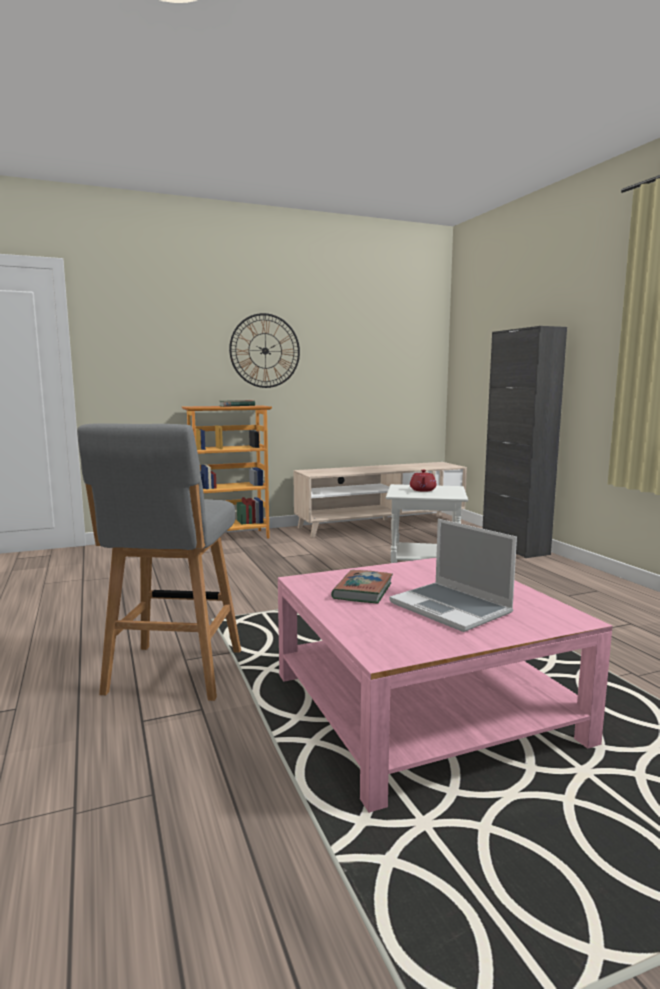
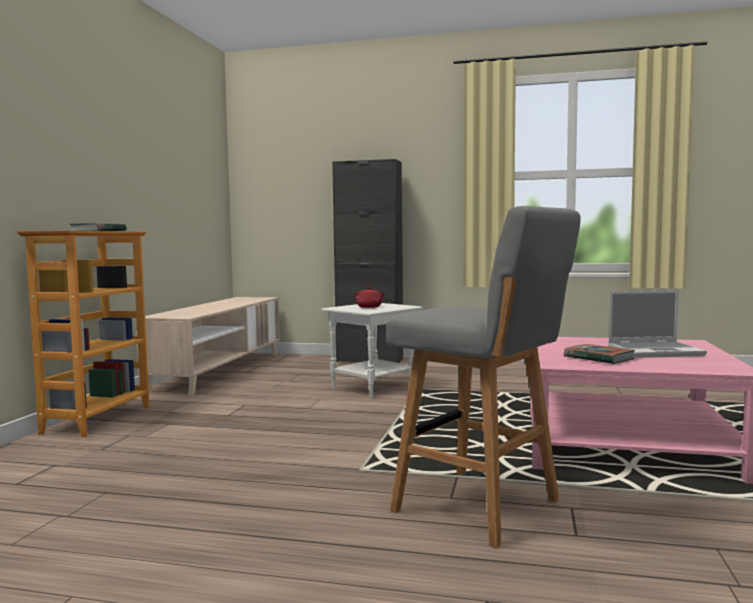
camera: 55 degrees left, 5 degrees down
(265, 351) = (98, 159): wall clock -> none

